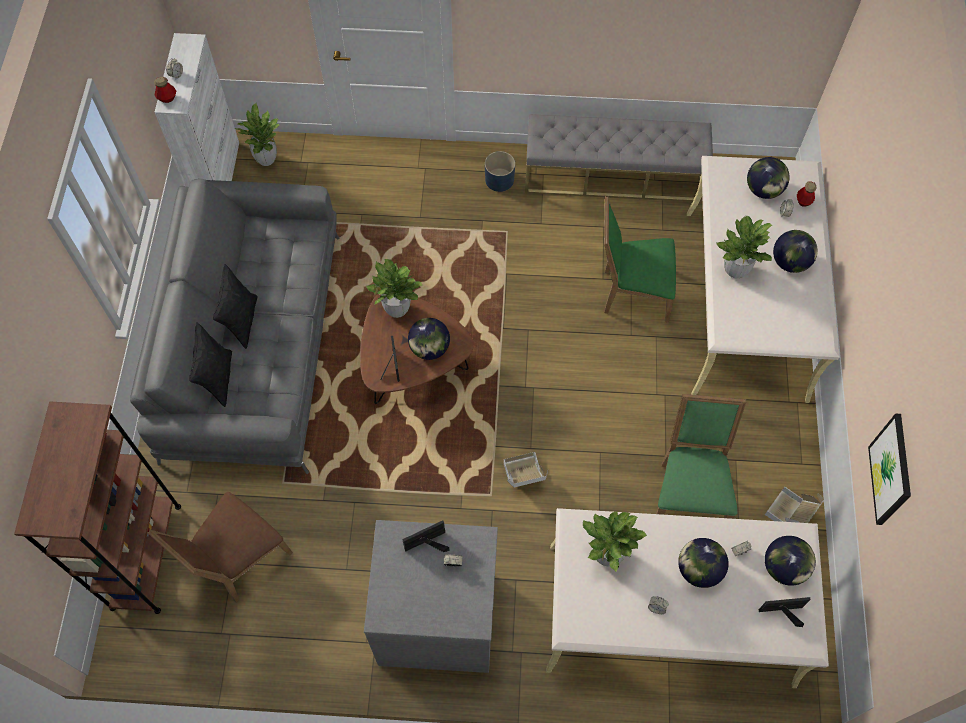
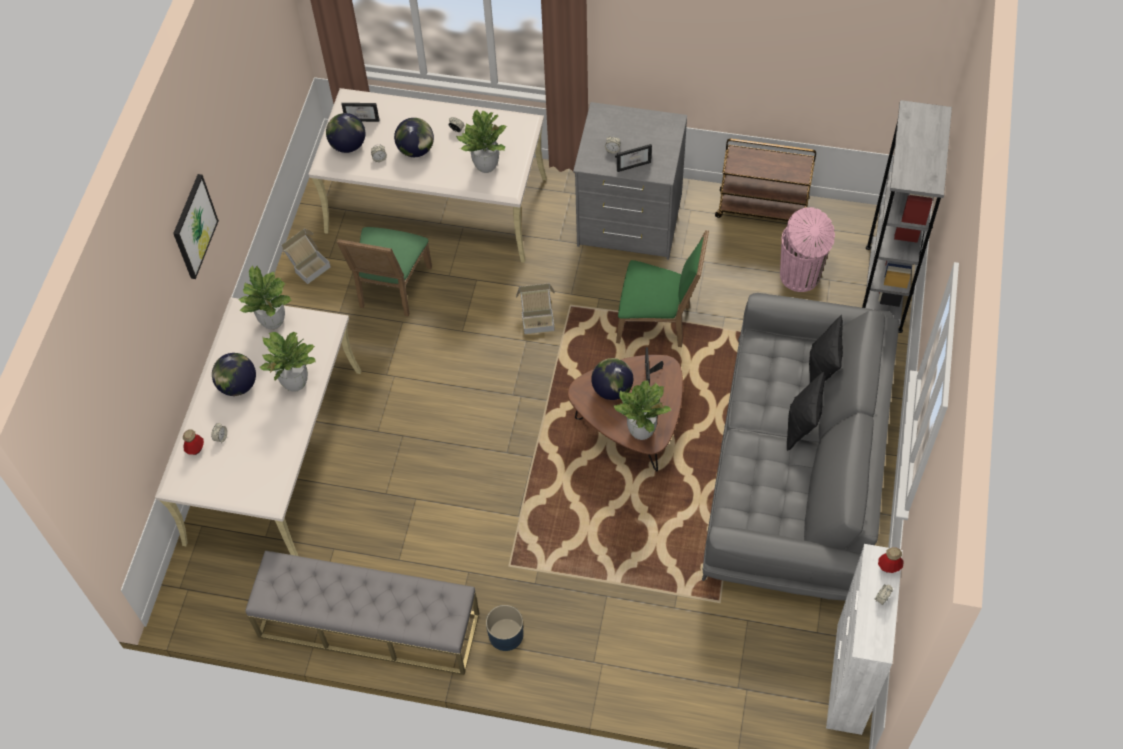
camera: 170 degrees left, 5 degrees down
(146, 556) = (883, 288): brown bookcase -> grey bookcase
(238, 561) = (801, 276): brown chair -> pink trash can
(266, 159) = (790, 698): potted plant -> potted plant (273, 322)
(279, 653) = (762, 209): none -> brown cart
(631, 292) = (389, 480): green chair -> green chair (658, 322)
(763, 190) = (232, 465): globe -> none
(891, 470) = (252, 129): picture -> picture (194, 226)

